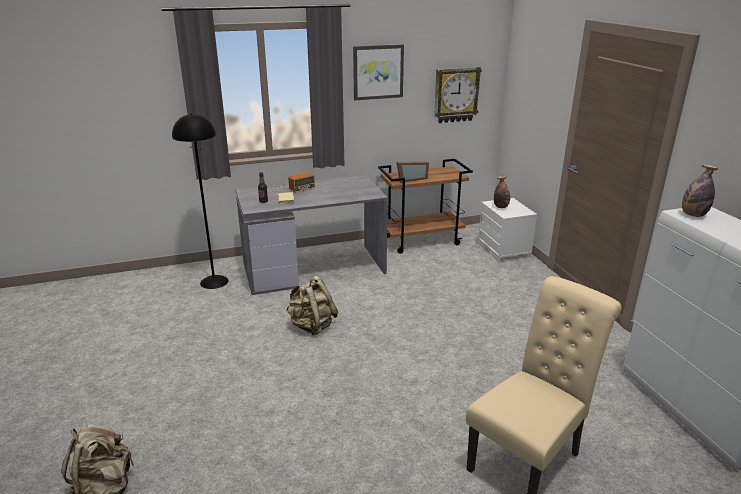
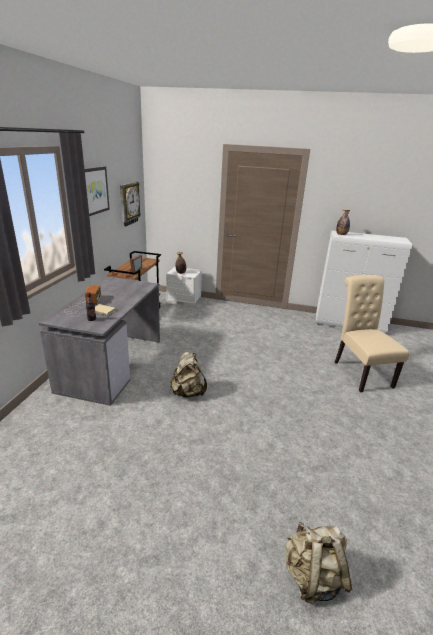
camera: 60 degrees left, 0 degrees up
(214, 282) = (59, 419): black floor lamp -> none

